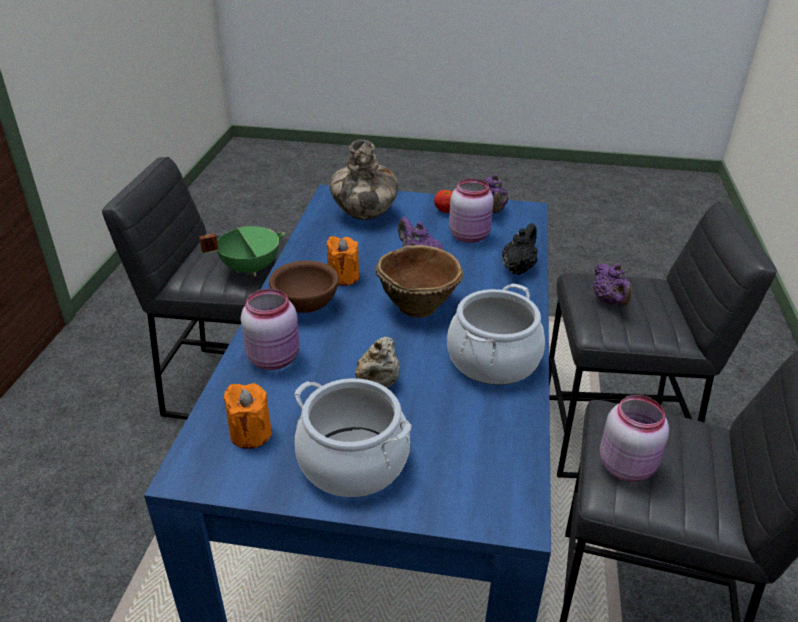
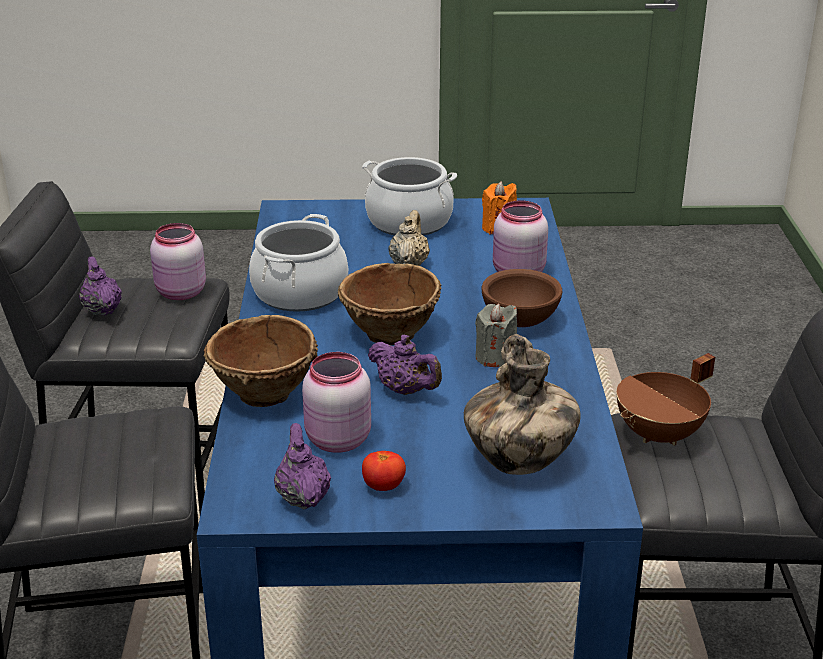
camera: 170 degrees right, 5 degrees down
(249, 268) = (660, 435): green cooking pot -> brown cooking pot
(343, 277) = (495, 357): orange candle -> grey candle
(518, 268) = (264, 394): black teapot -> brown bowl
(609, 301) = (132, 445): purple teapot -> purple teapot (102, 309)

